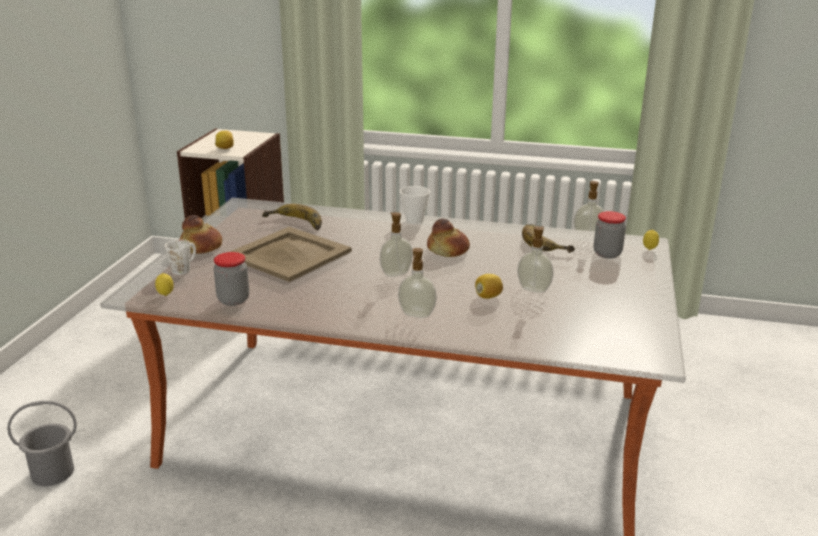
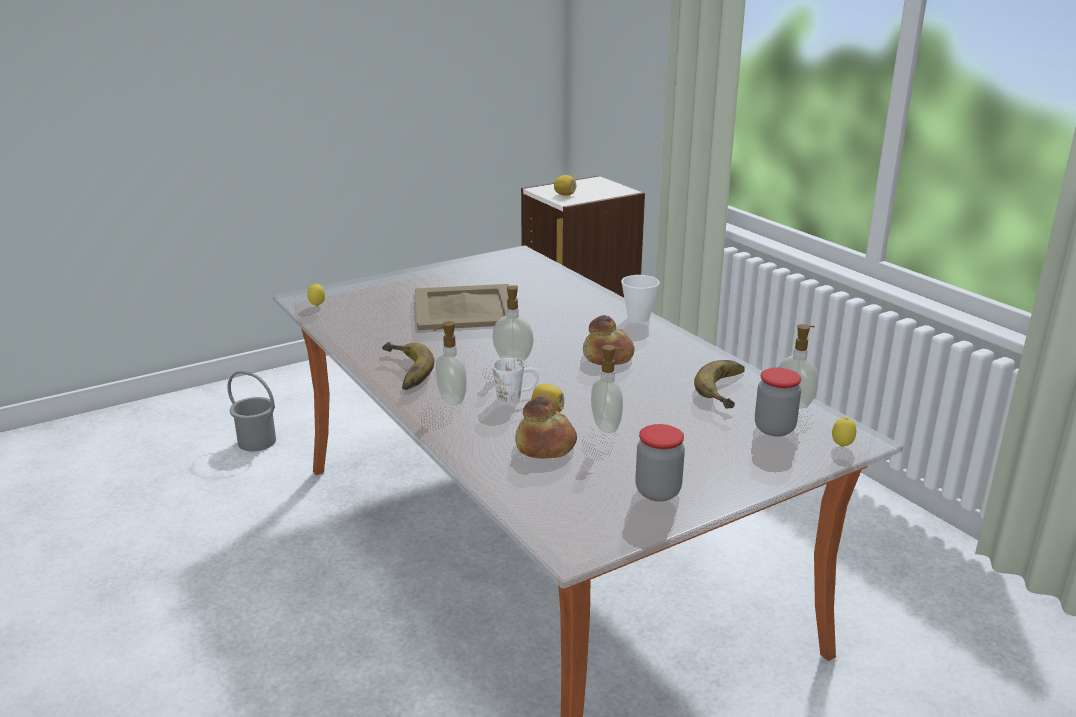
camera: 45 degrees right, 0 degrees up
(184, 268) = (370, 290): white mug -> white mug (516, 397)
(202, 246) = (417, 278): bread -> bread (546, 445)
(233, 300) = (350, 328): jar -> jar (658, 492)
(294, 224) = (524, 284): banana -> banana (401, 371)

